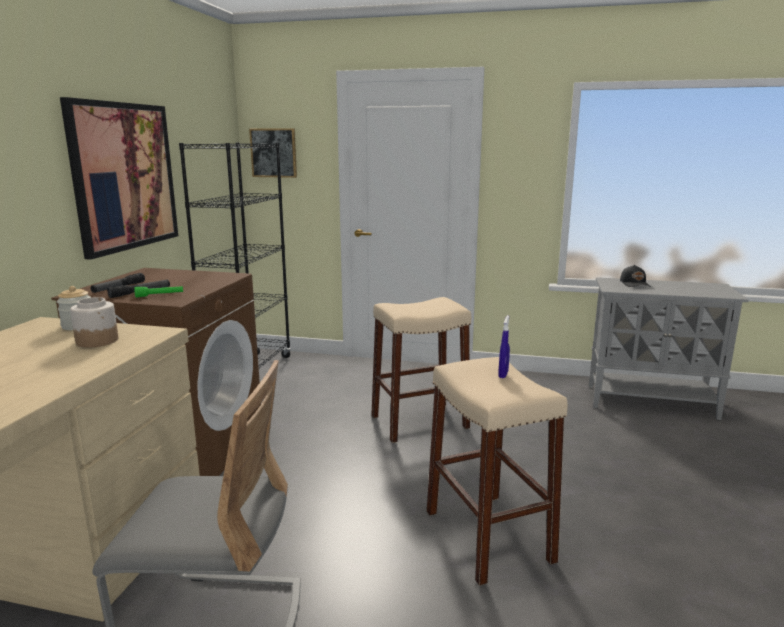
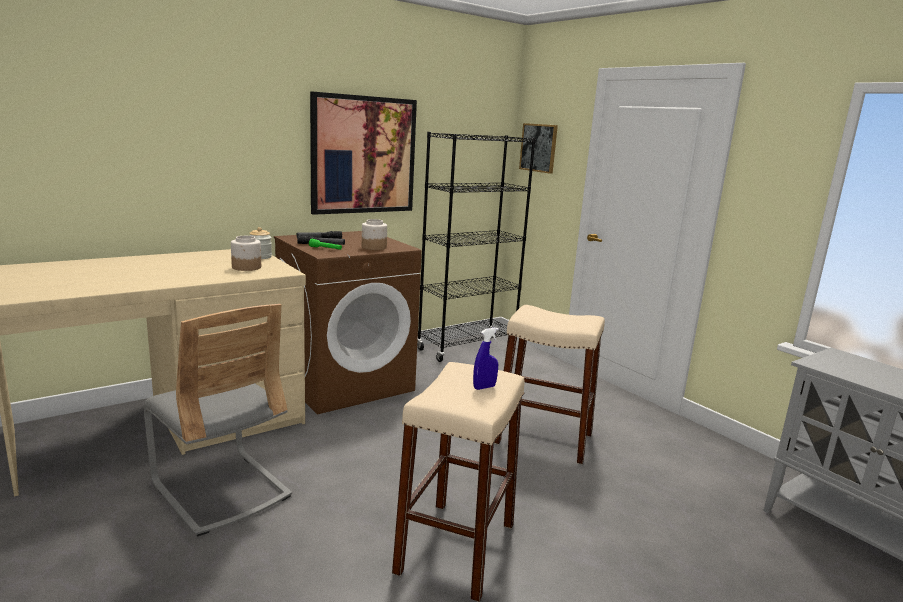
camera: 40 degrees right, 0 degrees up
(203, 282) = (374, 247): none -> jar
(635, 284) = (867, 368): black cap -> none

